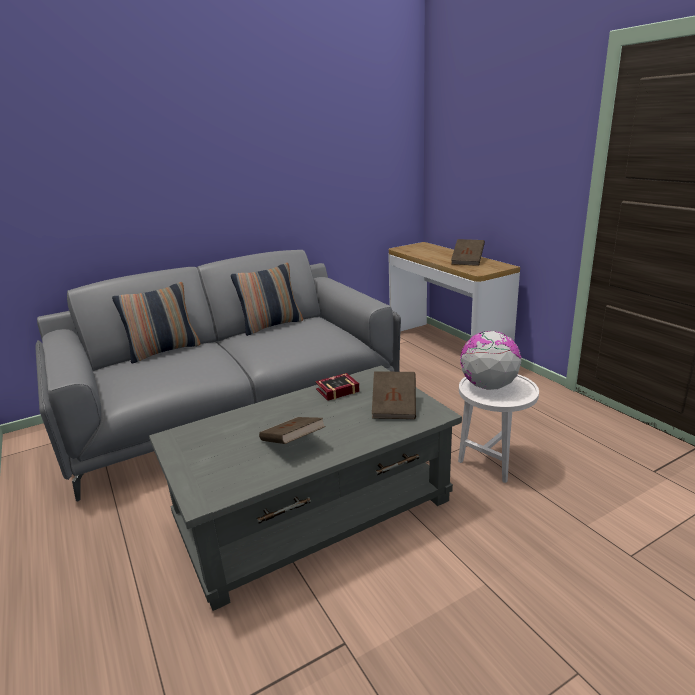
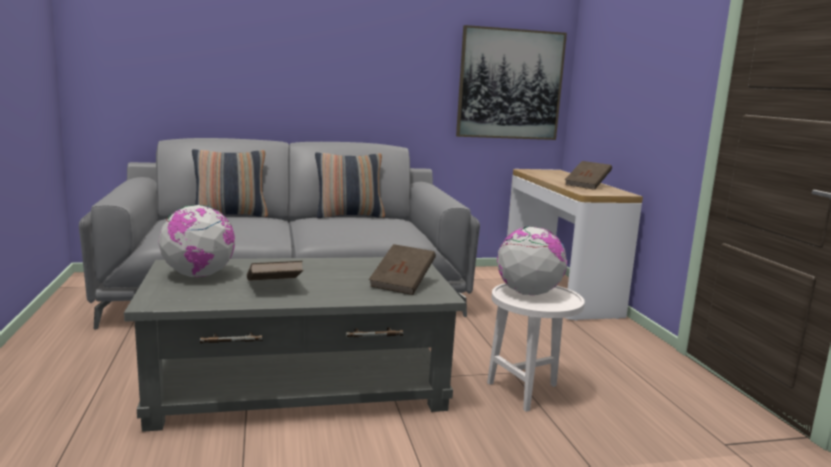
camera: 15 degrees right, 10 degrees down
(211, 446) = (199, 275): none -> globe
(335, 390) = (357, 264): book -> none
(376, 174) = (510, 84): none -> picture

